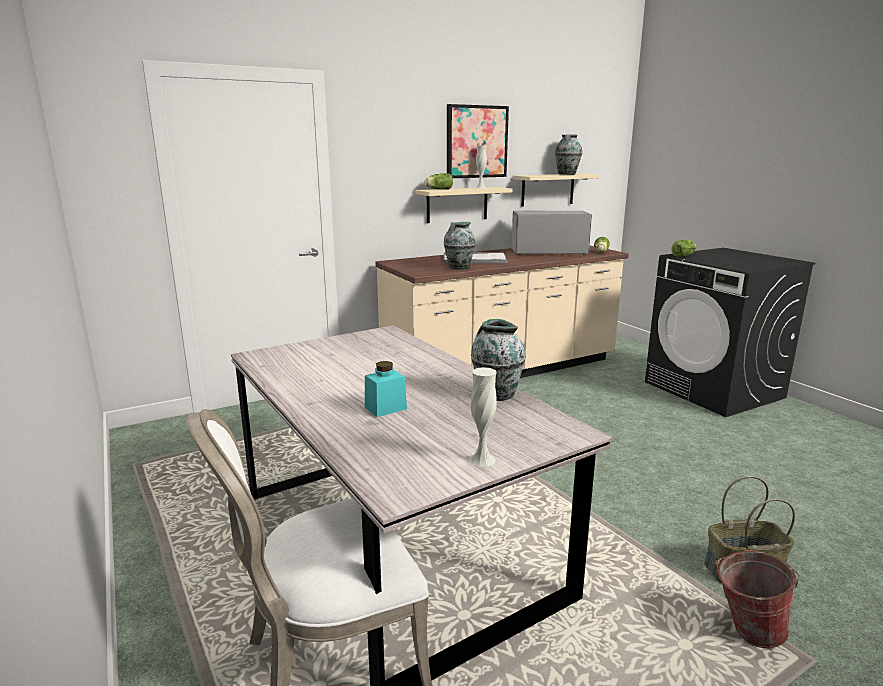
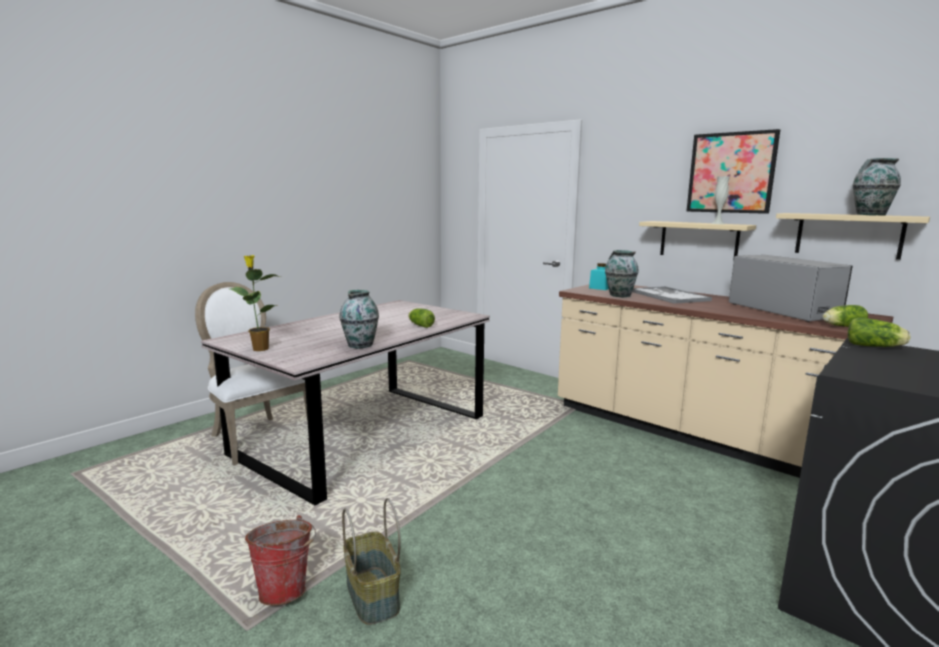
camera: 70 degrees right, 5 degrees down
(385, 408) = (328, 328): turquoise jar -> turquoise jar (600, 288)
(438, 189) = (665, 221): lettuce -> lettuce (420, 325)
(482, 459) = (260, 349): white vase -> potted plant

